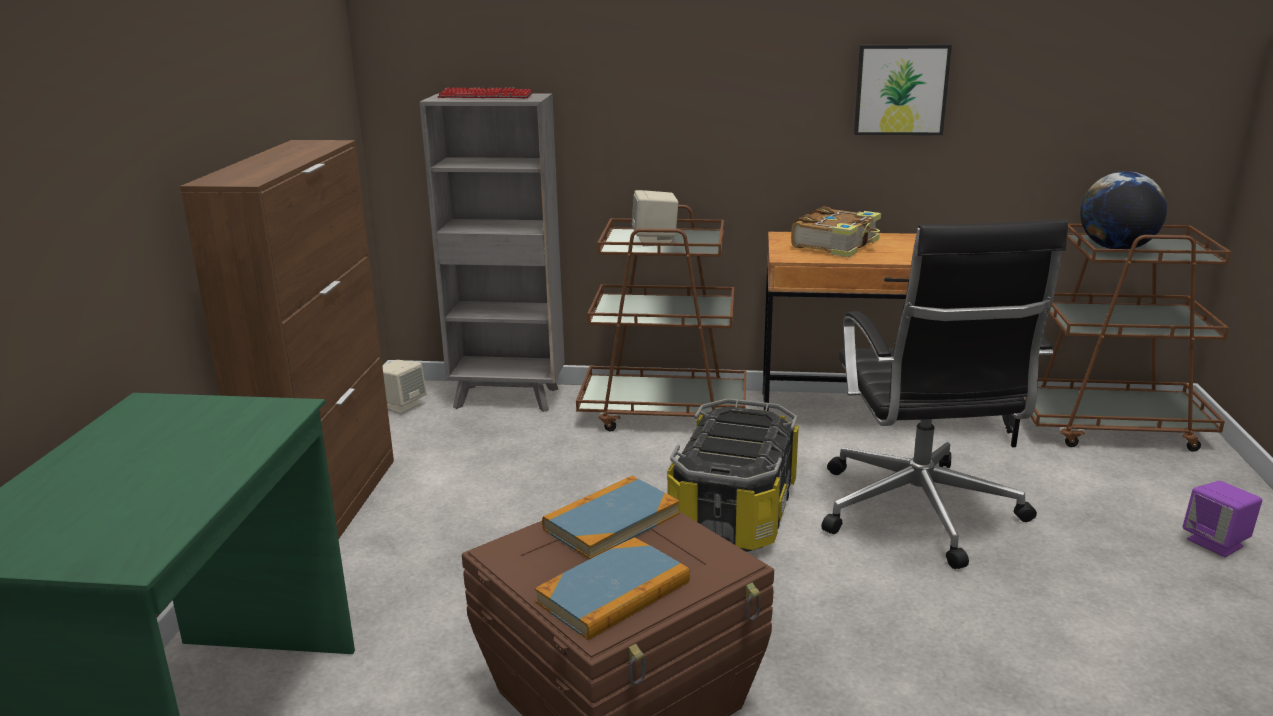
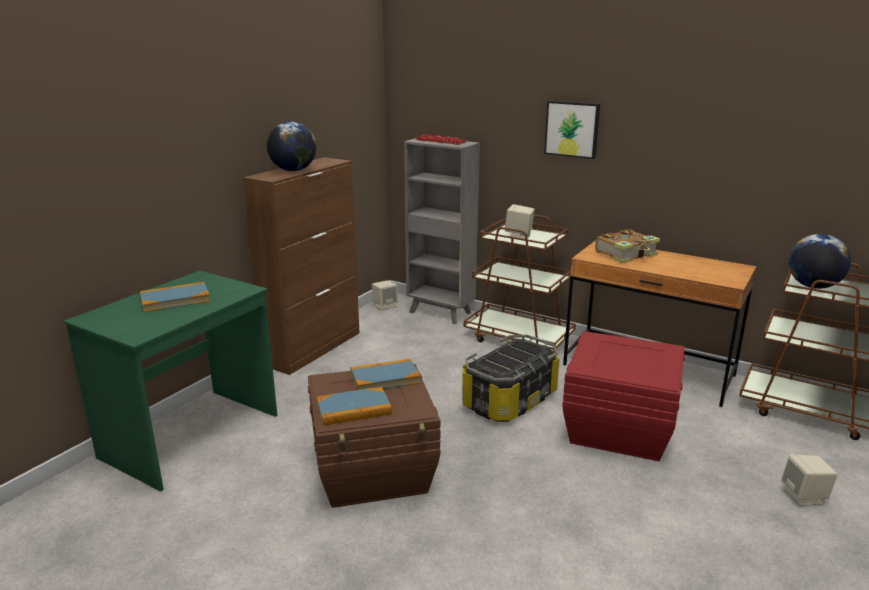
camera: 25 degrees right, 0 degrees up
(142, 462) = (175, 300): none -> book
(270, 165) = (293, 170): none -> globe
(901, 89) = (686, 160): picture -> picture (572, 129)
(919, 513) = (617, 428): black office chair -> red storage box
(1216, 543) = (804, 496): purple speaker -> beige speaker

